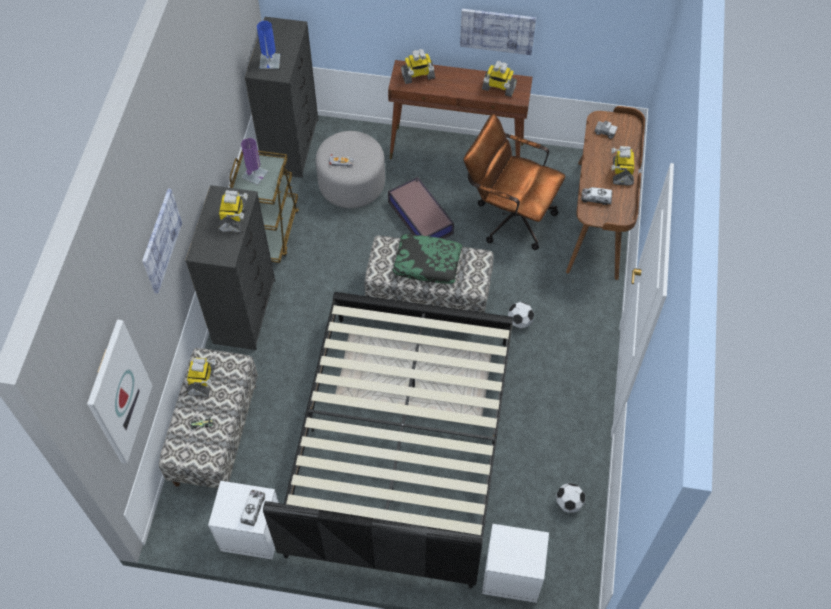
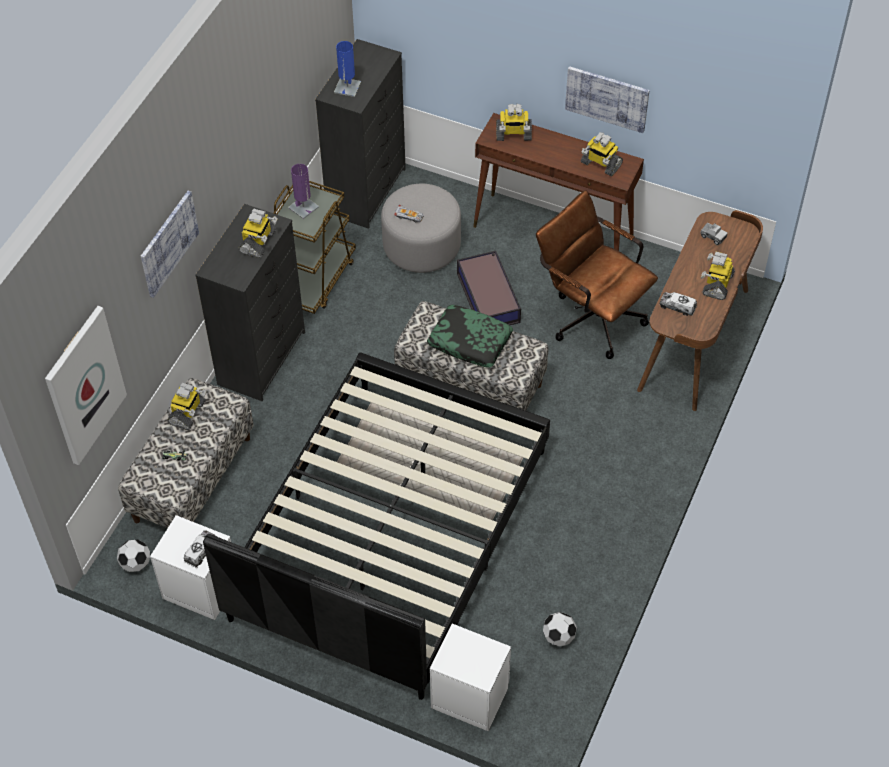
camera: 15 degrees right, 5 degrees down
(519, 321) = (566, 432): football -> football (136, 564)

